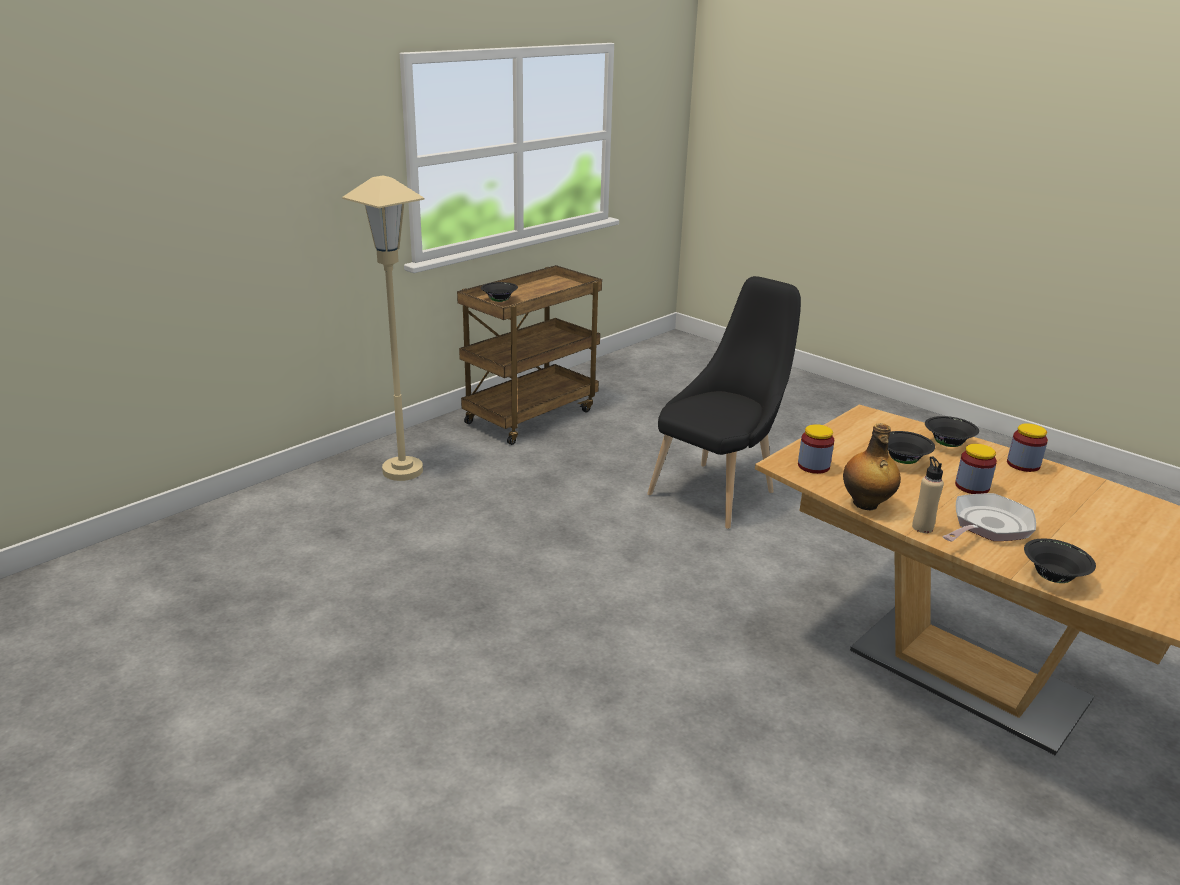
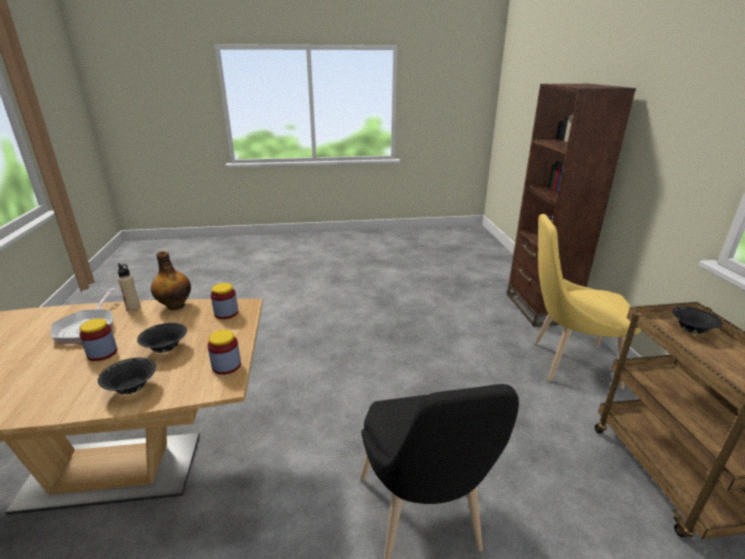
camera: 130 degrees right, 0 degrees up
(256, 511) = (540, 308): none -> brown bookcase
(402, 471) = (568, 363): beige floor lamp -> yellow chair
(1023, 464) = (50, 403): jar -> jar (226, 366)
(1052, 577) = (45, 314): black bowl -> none

